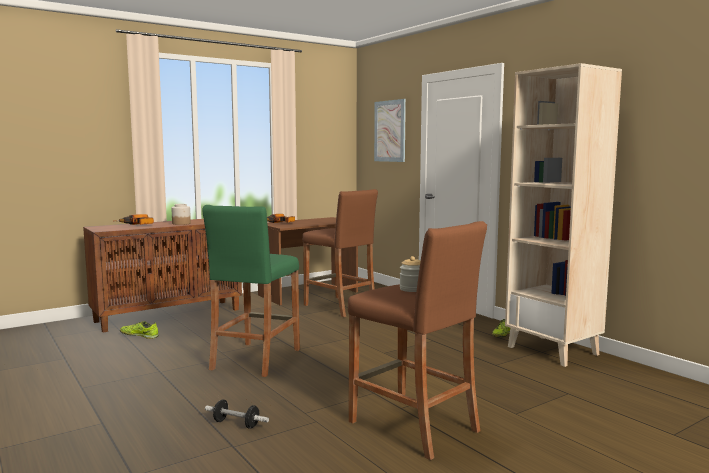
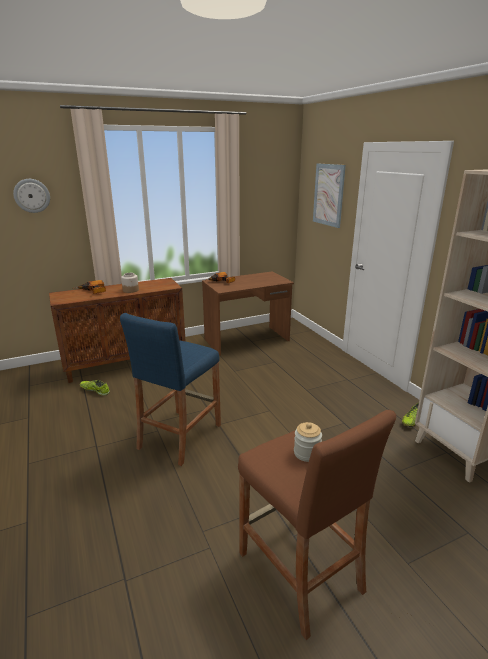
camera: 10 degrees right, 15 degrees up
(73, 119) = (32, 195): none -> wall clock
(236, 424) = (137, 541): dumbbell -> none
(255, 359) = (179, 436): green stool -> blue stool
(339, 307) = (269, 362): brown stool -> none

